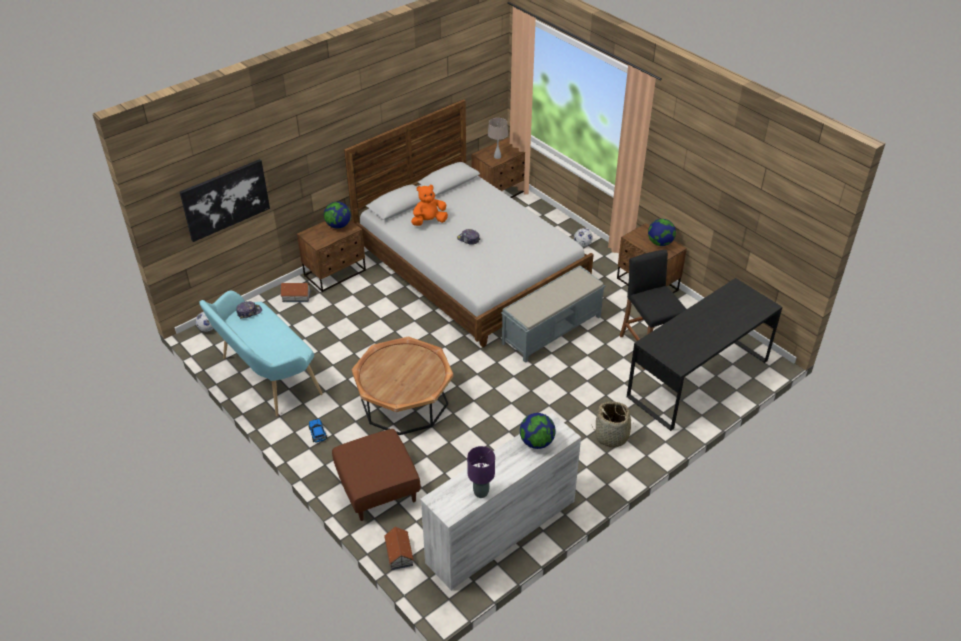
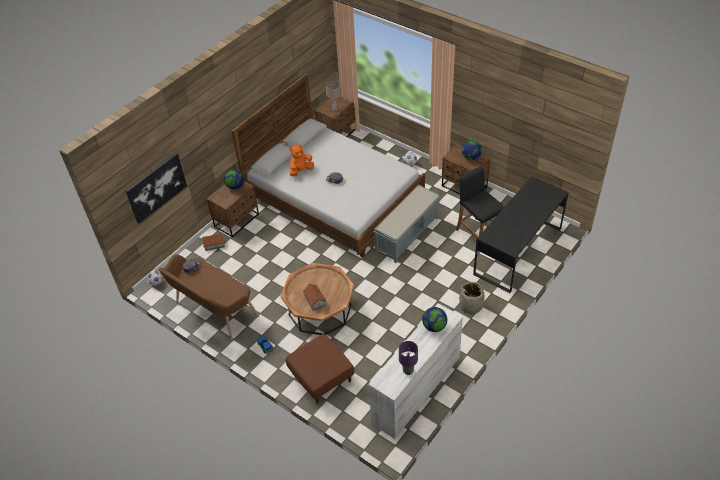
camera: 10 degrees left, 5 degrees up
(266, 377) = (213, 311): turquoise bench -> brown bench
(399, 553) = (351, 421): toy house -> toy house (315, 300)

